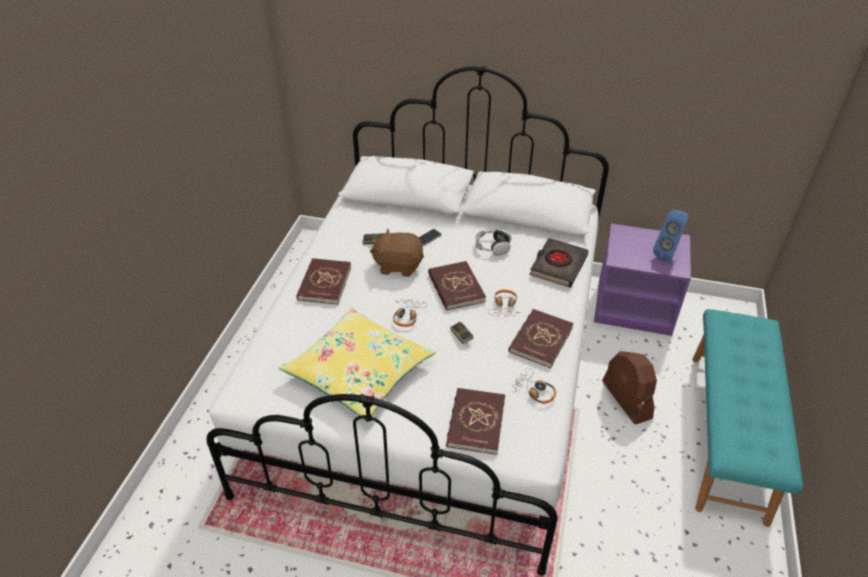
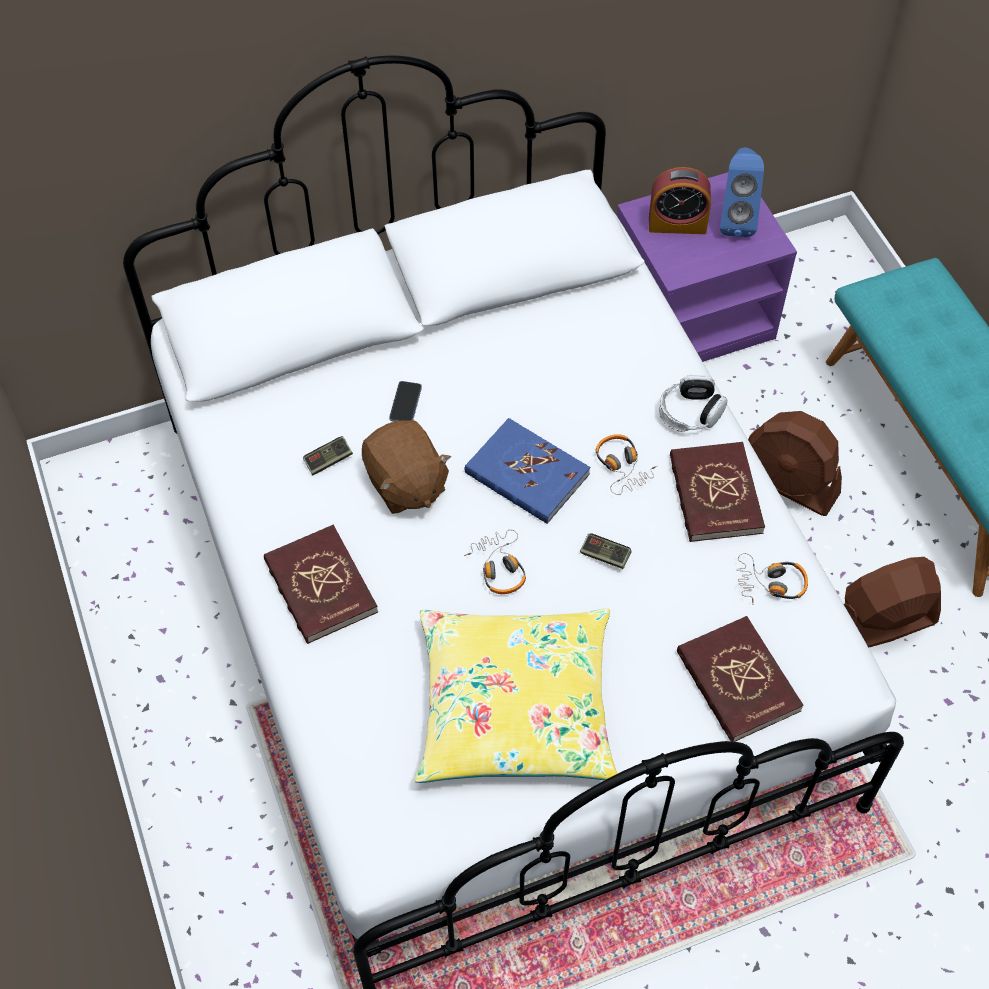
camera: 35 degrees left, 15 degrees up
(398, 265) = (405, 484): brown plush toy -> brown plush toy turned 90 degrees counterclockwise
(456, 288) = (526, 474): red book -> blue book
(492, 247) = (517, 365): headphones -> headphones (690, 412)
(558, 266) = (638, 347): black book -> none
(626, 491) = (881, 624): none -> brown fan
(635, 242) = (677, 224): none -> alarm clock

